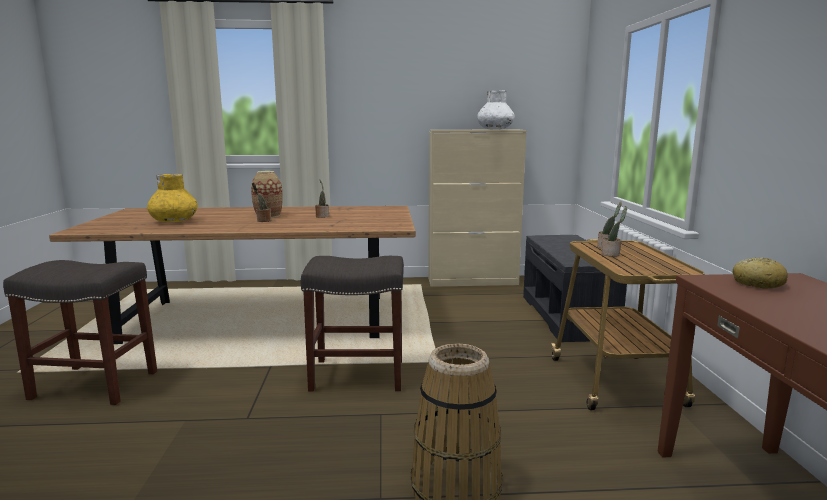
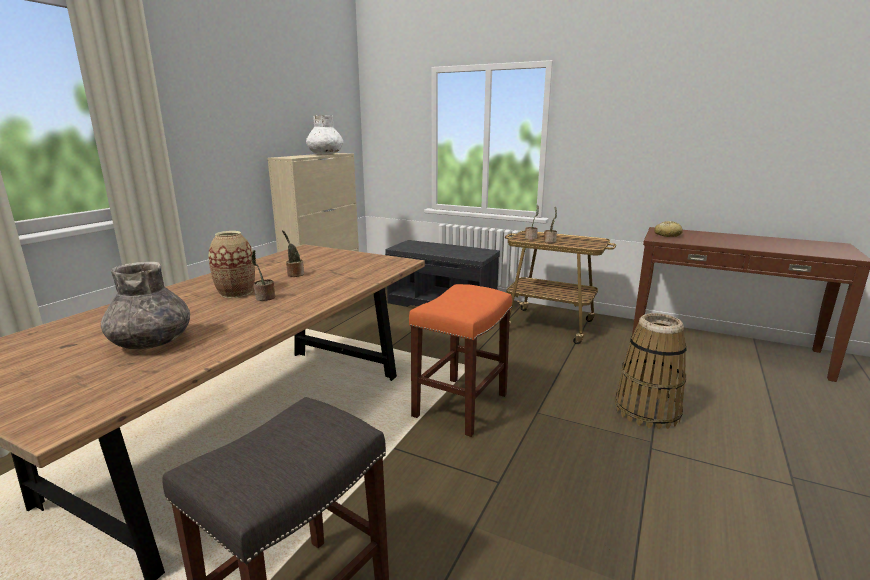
camera: 60 degrees left, 5 degrees up
(174, 221) = (152, 342): yellow vase -> grey vase
(356, 375) = (460, 406): grey stool -> orange stool

